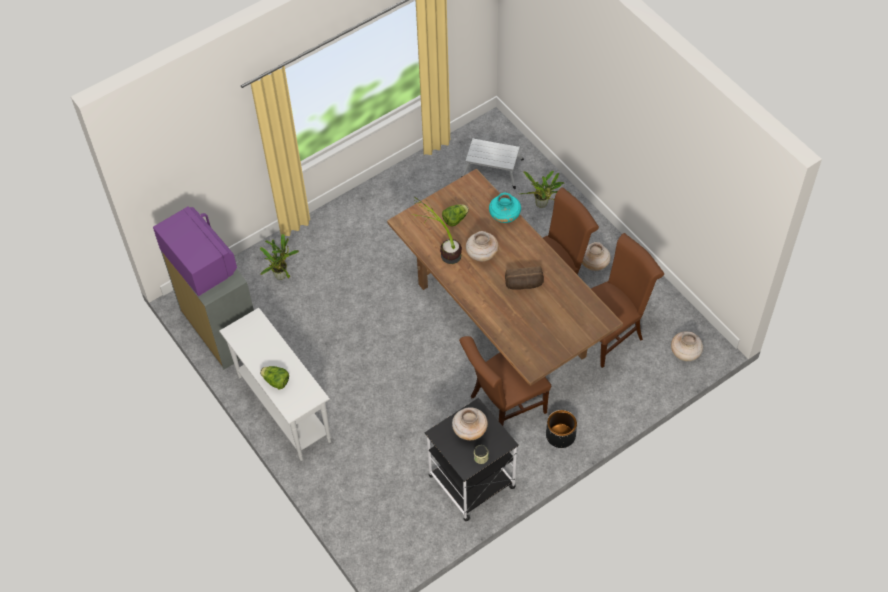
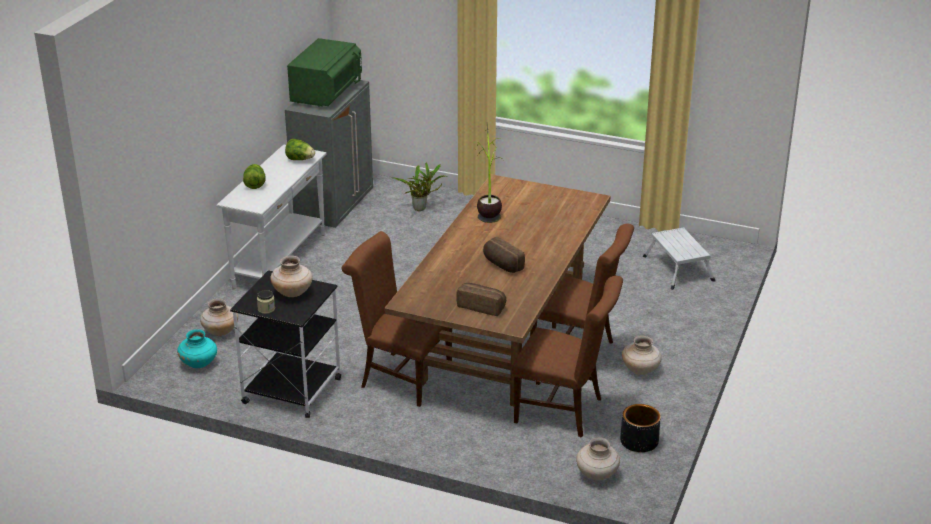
camera: 55 degrees right, 25 degrees down
(199, 262) = (327, 93): purple microwave -> green microwave
(455, 219) = (534, 205): lettuce -> lettuce (300, 159)
(481, 254) = (510, 231): beige vase -> beige vase (220, 331)
(504, 216) = (572, 228): turquoise vase -> turquoise vase (199, 363)
(543, 205) = (673, 312): potted plant -> none
(561, 435) = (400, 425): black planter -> black planter (639, 442)
(569, 325) = (482, 306): none -> bread

